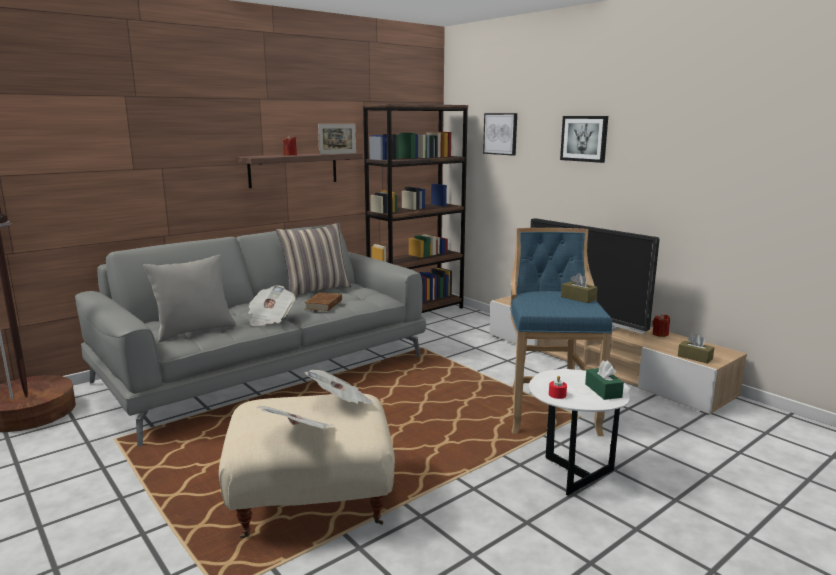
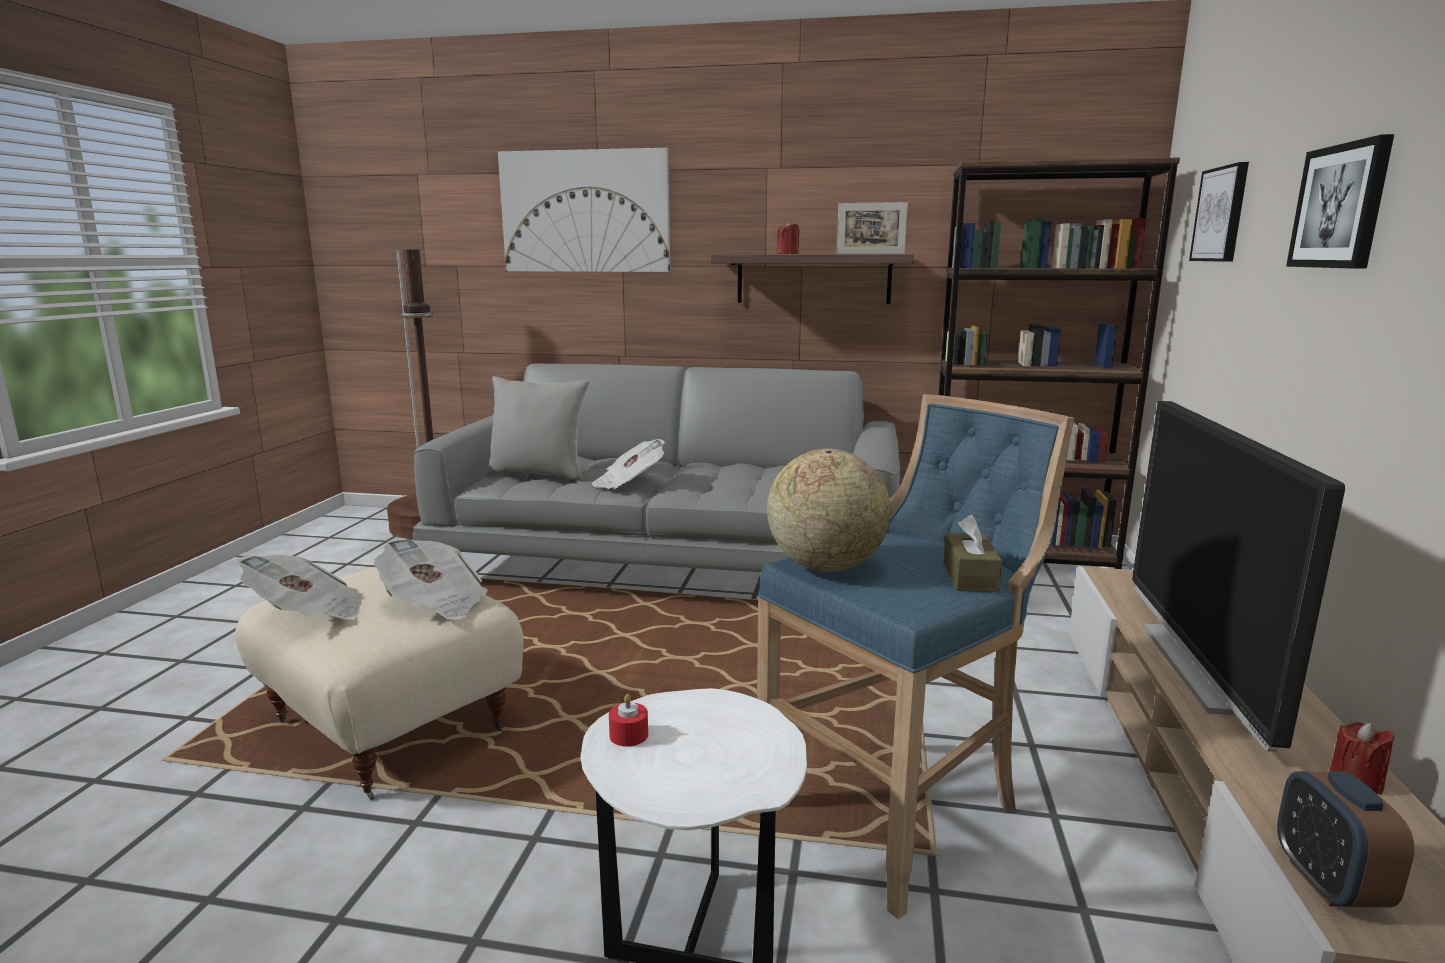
camera: 50 degrees right, 0 degrees up
(129, 127) = (585, 212): none -> picture
(316, 289) = (773, 466): pillow -> none
(324, 304) = (725, 485): brown book -> none
(539, 309) = (825, 566): none -> globe
(603, 390) = (714, 777): green tissue box -> none
(695, 357) = (1328, 883): brown tissue box -> alarm clock

